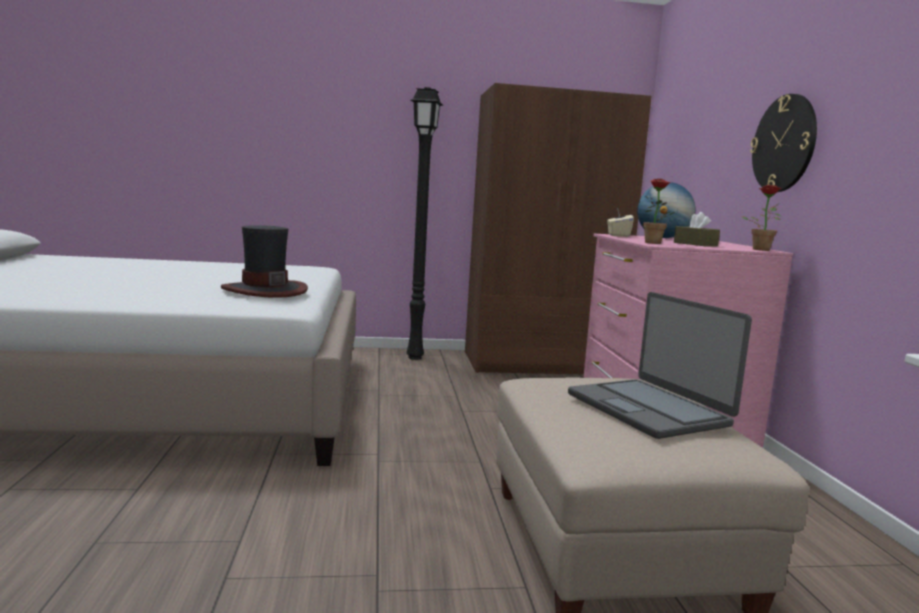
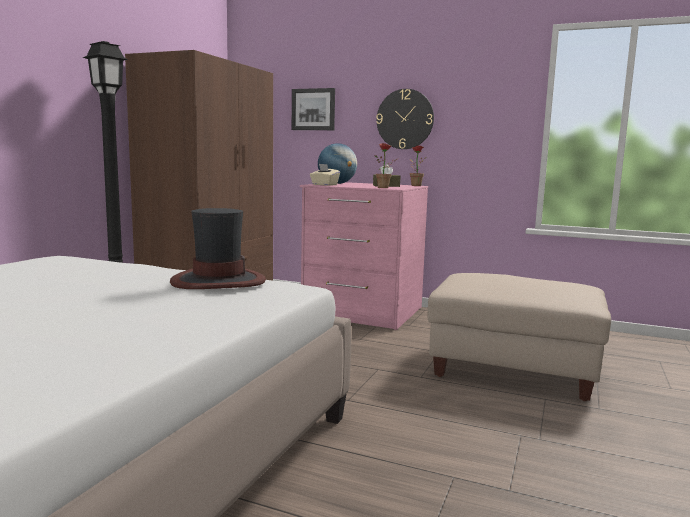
camera: 60 degrees left, 0 degrees up
(648, 409) = (529, 281): laptop -> none
(704, 138) = (313, 109): none -> picture

